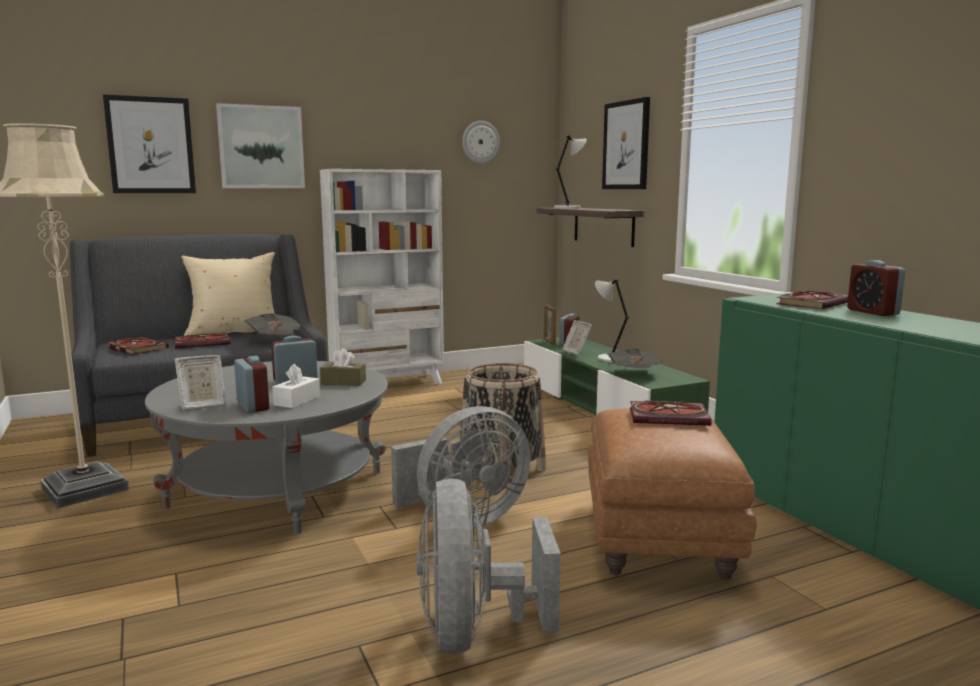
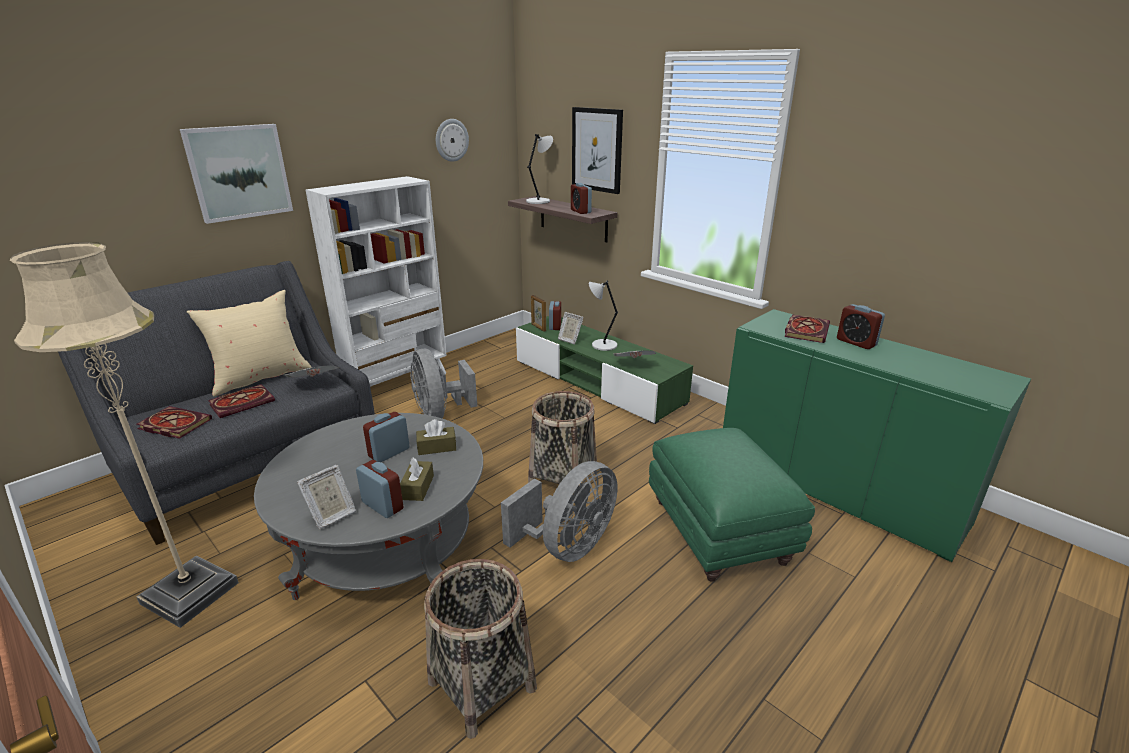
camera: 20 degrees left, 15 degrees up
(150, 145) = (112, 186): picture -> none
(281, 600) = (481, 684): none -> basket
(297, 401) = (417, 487): white tissue box -> brown tissue box
(474, 633) = (651, 673): grey fan -> grey fan (440, 413)
(602, 209) = (580, 211): none -> alarm clock
(659, 539) = (720, 533): brown ottoman -> green ottoman
(670, 417) = (730, 448): book -> none

